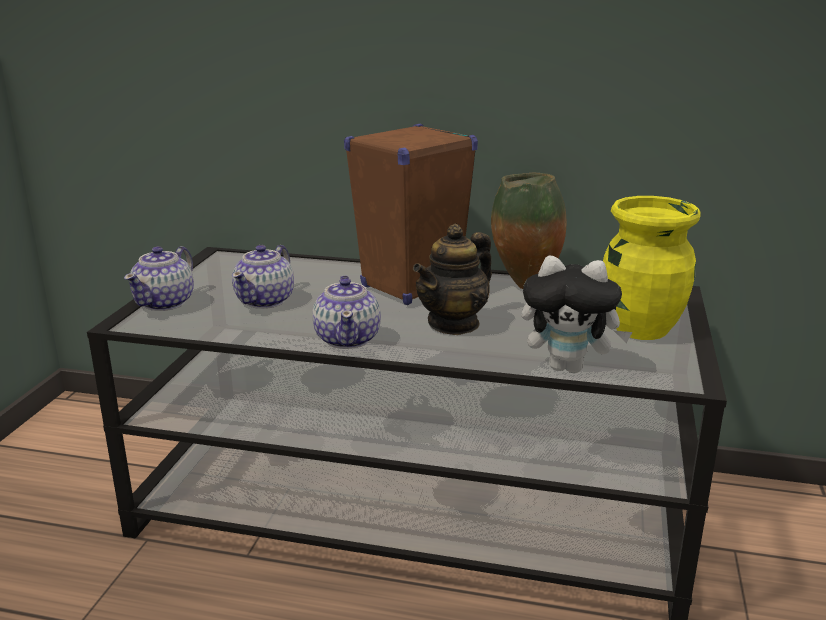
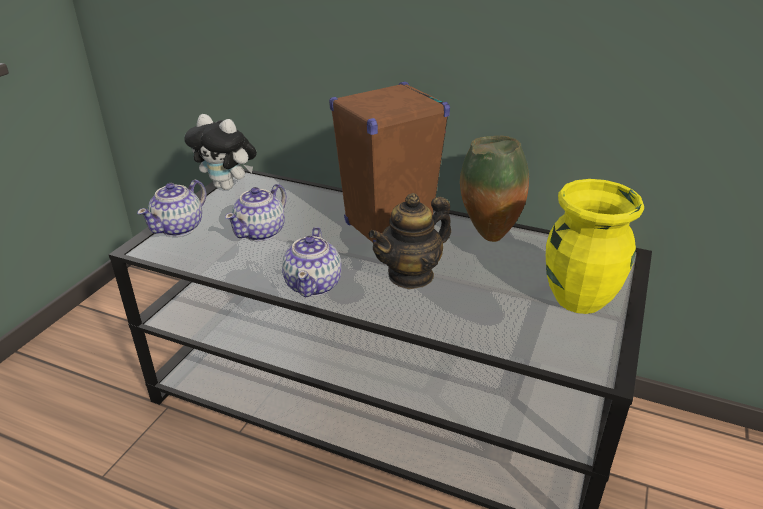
camera: 10 degrees right, 10 degrees up
(569, 367) = (497, 340): plush toy -> plush toy (228, 186)

